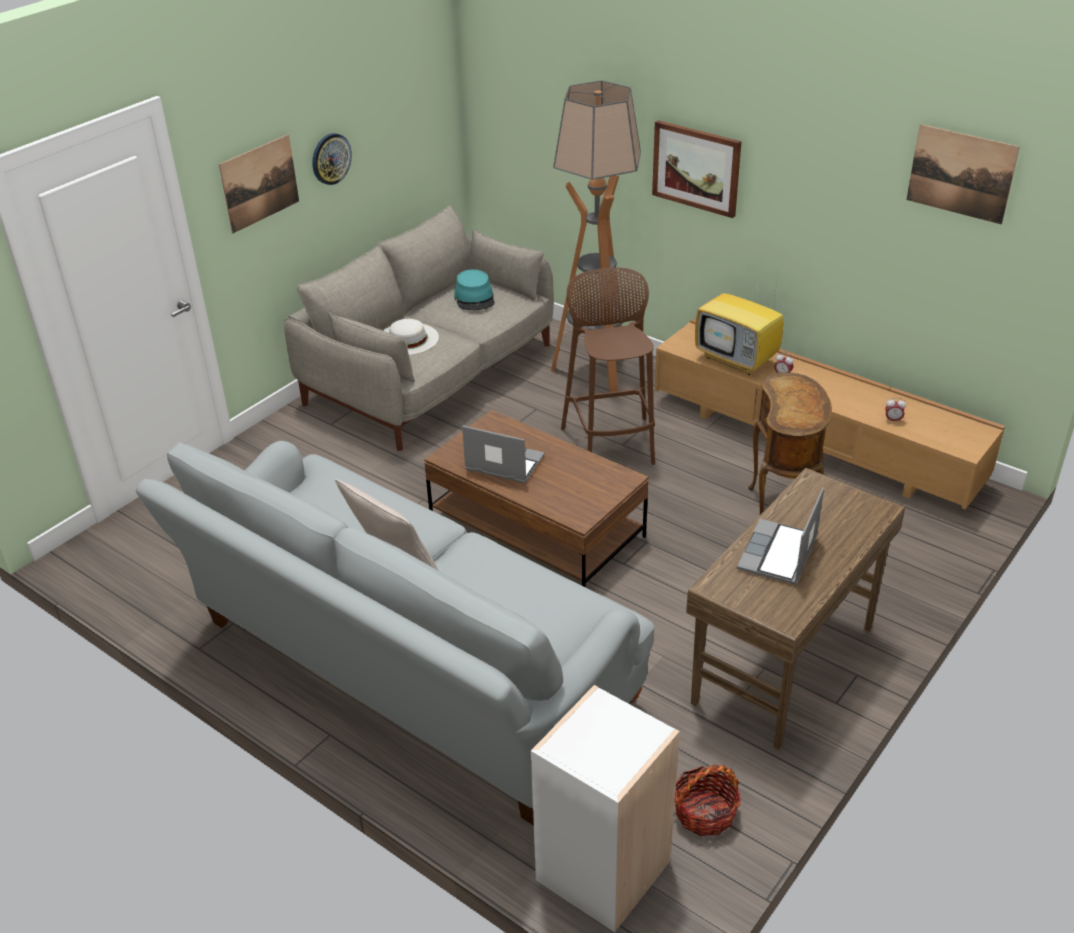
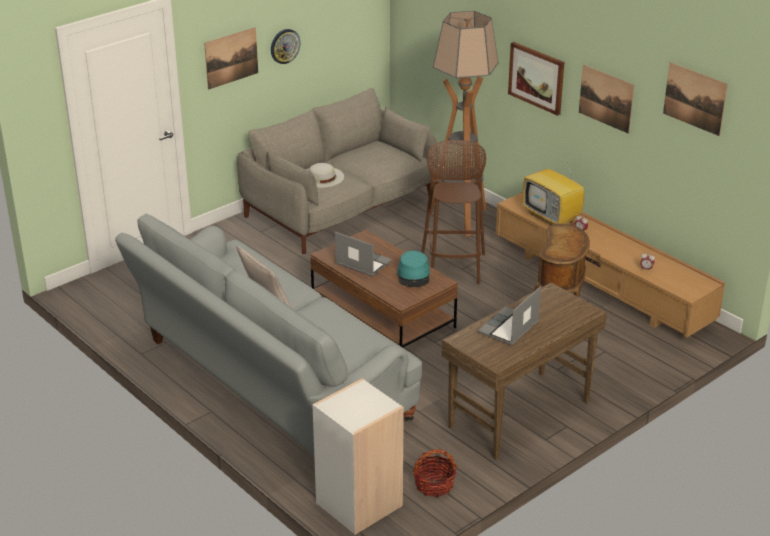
camera: 10 degrees right, 5 degrees down
(475, 298) = (378, 155): turquoise hat -> turquoise hat (414, 275)
(810, 187) = (606, 98): none -> picture

